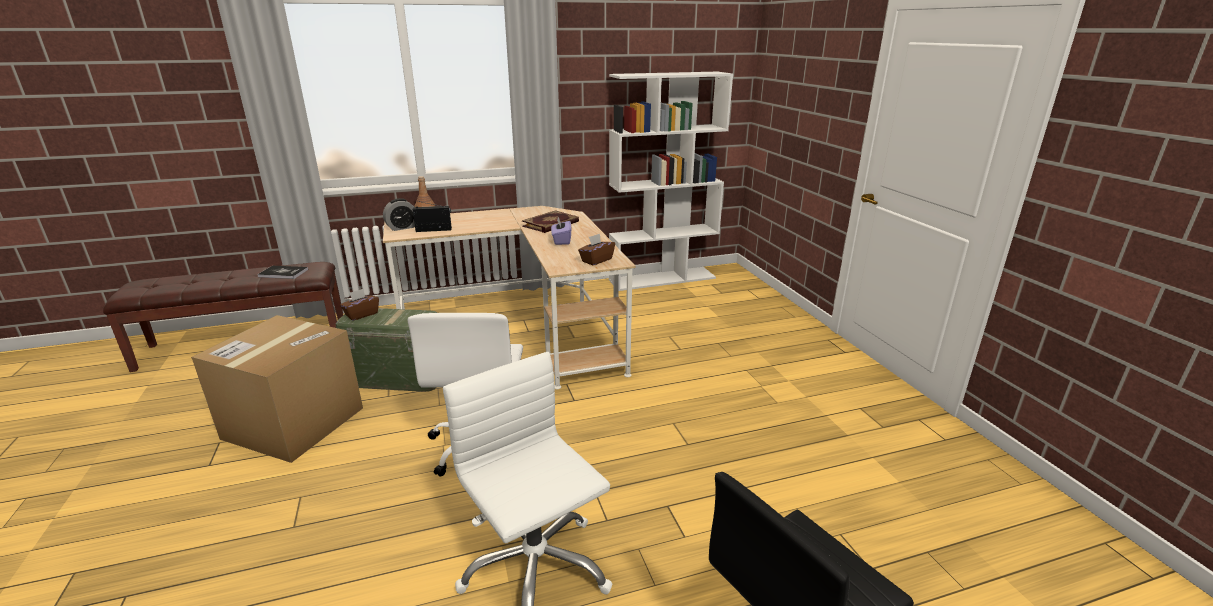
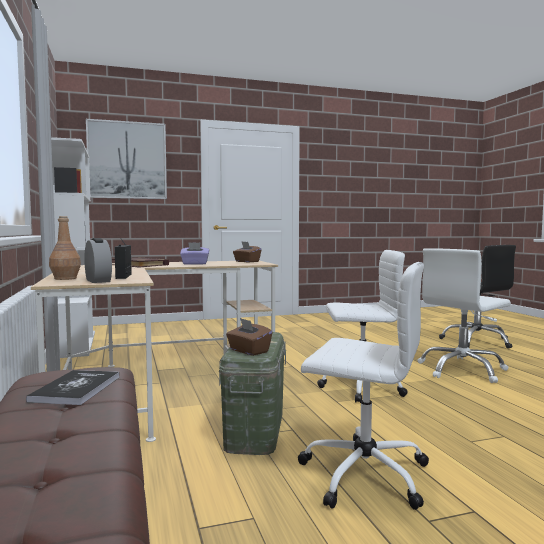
camera: 90 degrees left, 20 degrees down
(294, 423) = (362, 473): cardboard box -> white office chair
(802, 72) = (127, 160): none -> picture

